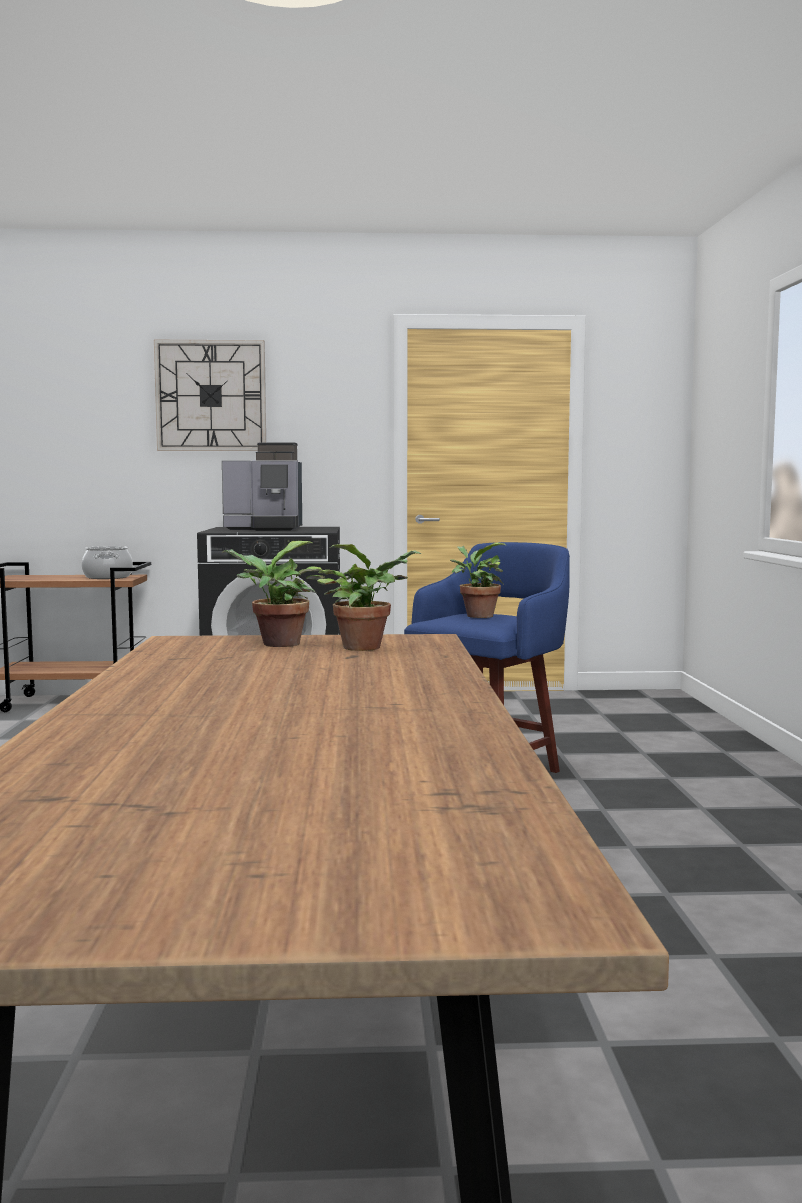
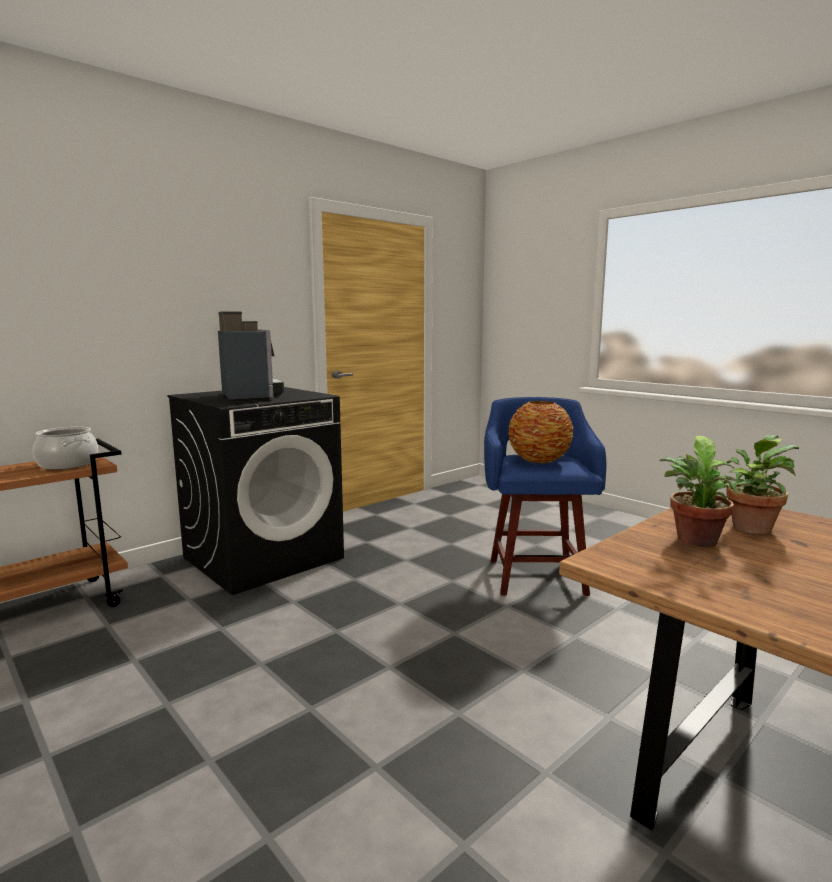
camera: 40 degrees left, 5 degrees up
(211, 396) = (150, 259): wall clock -> none
(266, 529) = (251, 396): coffee machine -> coffee machine turned 75 degrees counterclockwise
(476, 616) = (538, 460): potted plant -> vase

